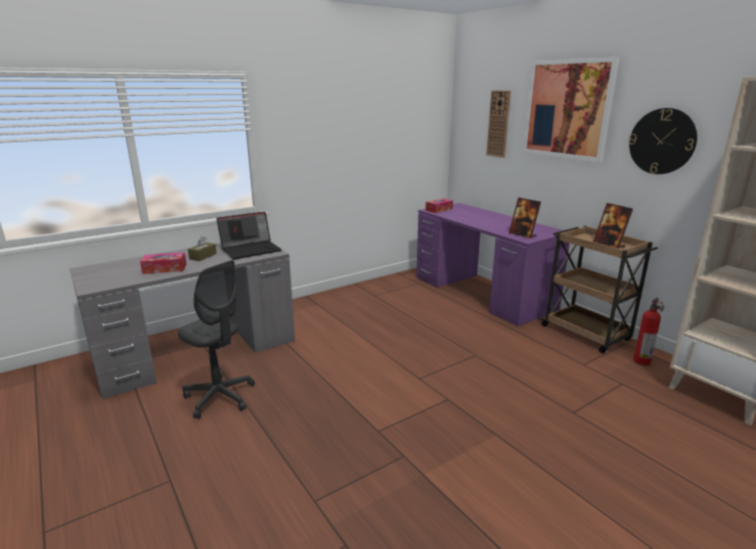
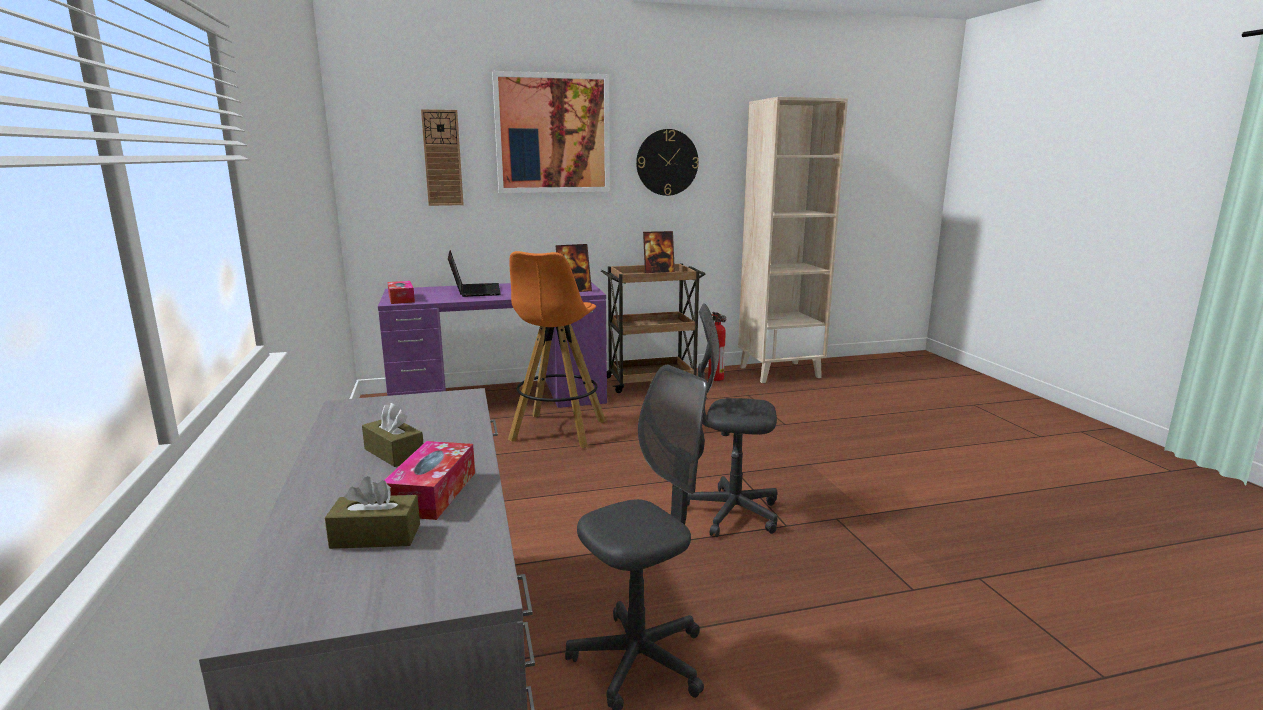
camera: 70 degrees left, 5 degrees down
(131, 269) = (376, 536): none -> brown tissue box
(251, 250) = (417, 411): laptop -> laptop (474, 291)
(381, 405) = (731, 513): none -> grey office chair
(450, 321) = (557, 432): none -> orange stool

